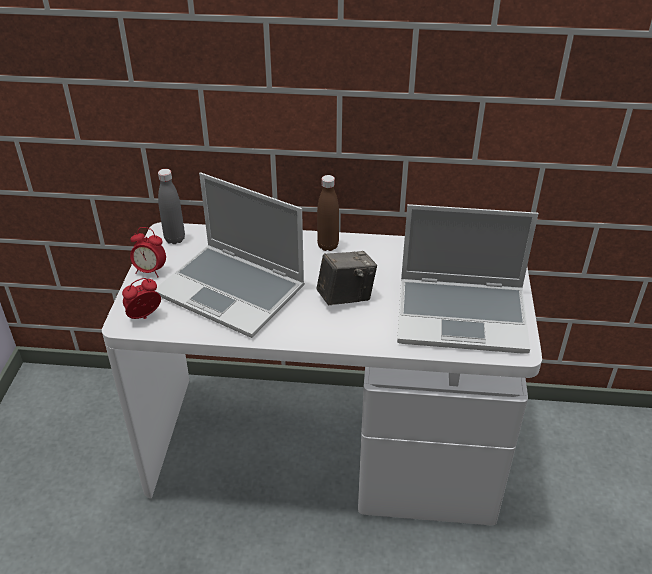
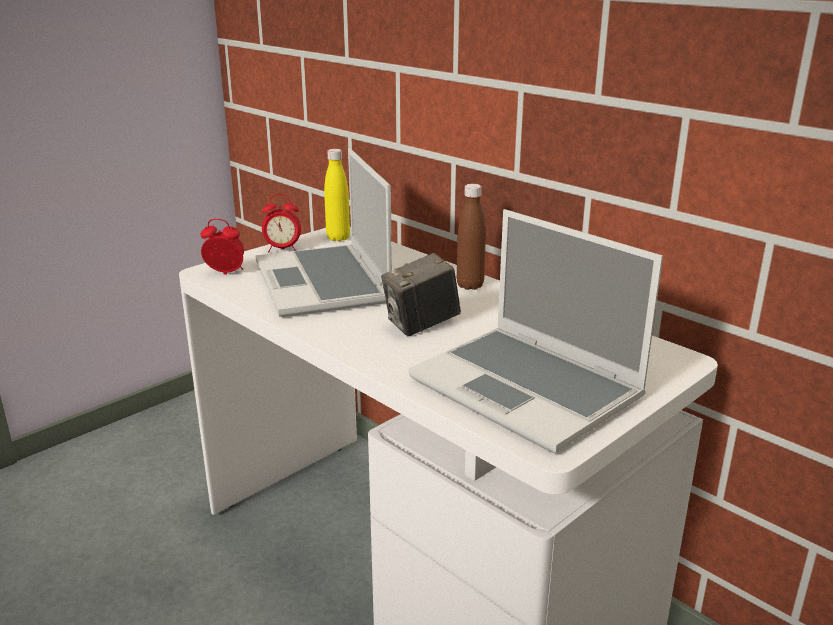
camera: 40 degrees right, 15 degrees down
(150, 271) = (282, 249): alarm clock -> alarm clock turned 60 degrees counterclockwise
(175, 239) = (338, 238): grey bottle -> yellow bottle
(345, 297) = (421, 325): camera -> camera turned 135 degrees clockwise

